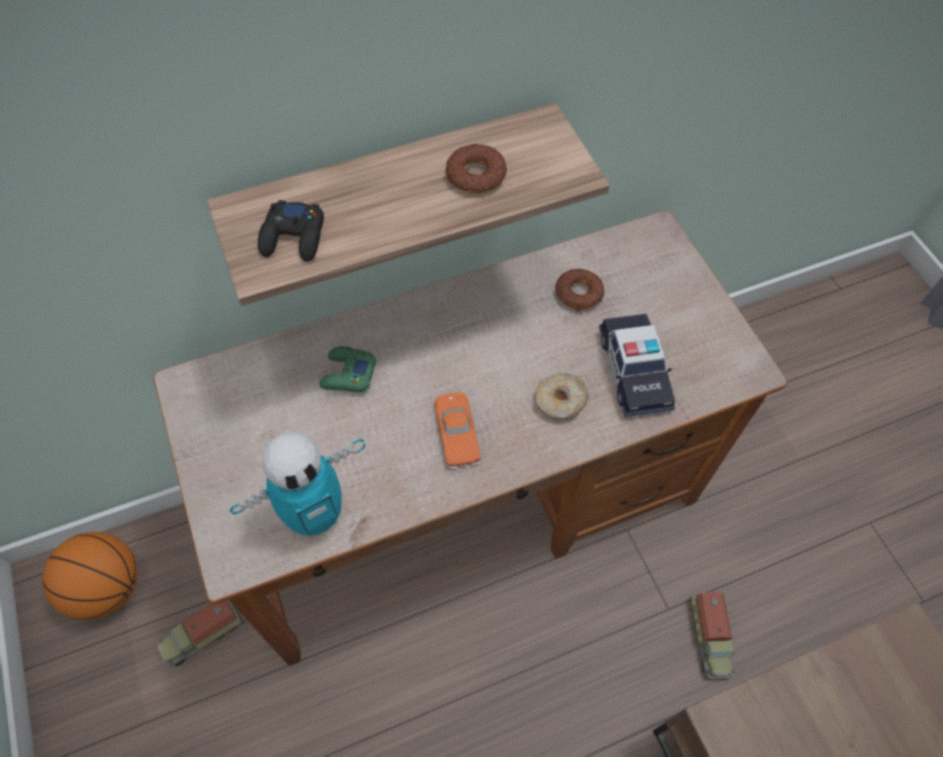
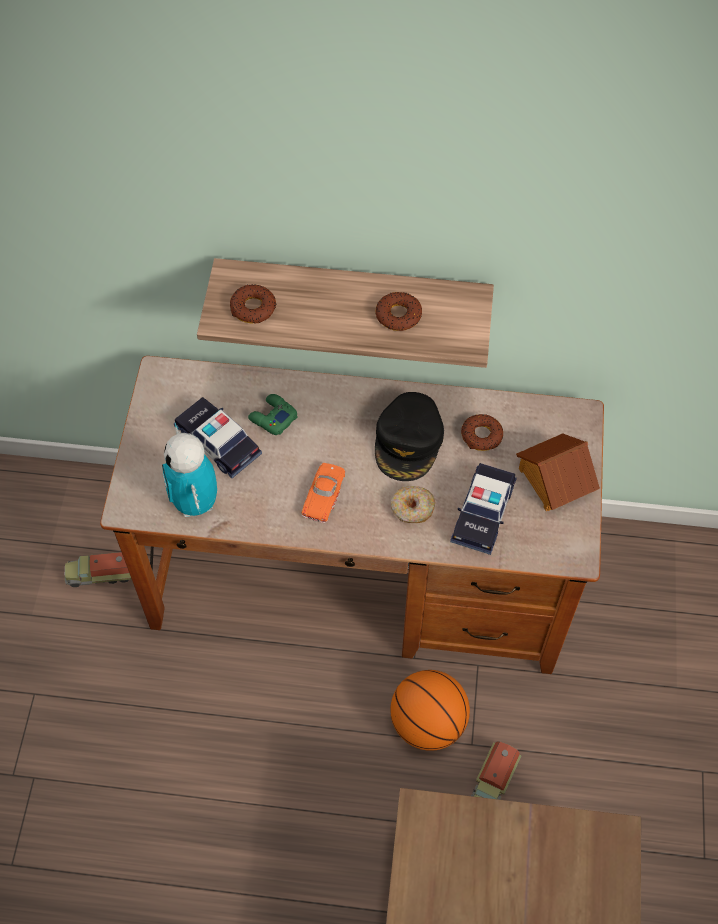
camera: 30 degrees right, 0 degrees up
(107, 587) = (51, 504): basketball -> basketball (428, 722)
(294, 237) = (253, 308): black game controller -> donut
(300, 430) = (218, 442): none -> toy car
(315, 514) = (196, 503): toy robot -> toy robot turned 75 degrees clockwise
(510, 332) = (409, 441): none -> black cap
(677, 305) = (553, 480): none -> toy house

